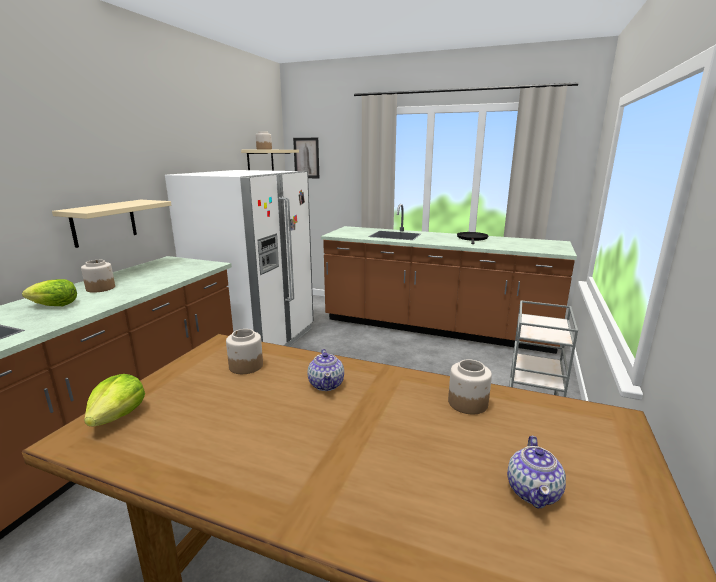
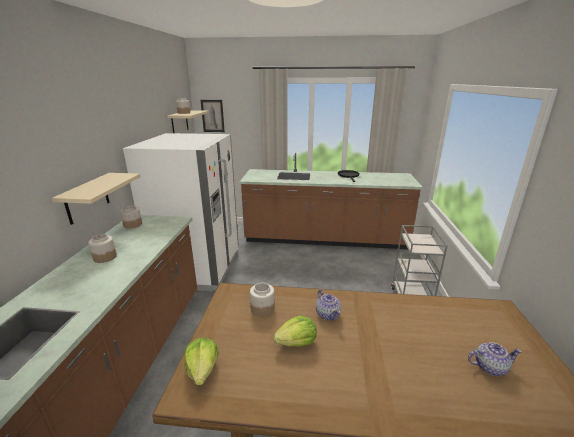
camera: 15 degrees left, 5 degrees up
(55, 305) = (81, 281): lettuce -> lettuce (297, 342)
(467, 403) = (420, 313): jar -> jar (132, 225)
(533, 491) = (489, 367): teapot -> teapot turned 90 degrees counterclockwise

